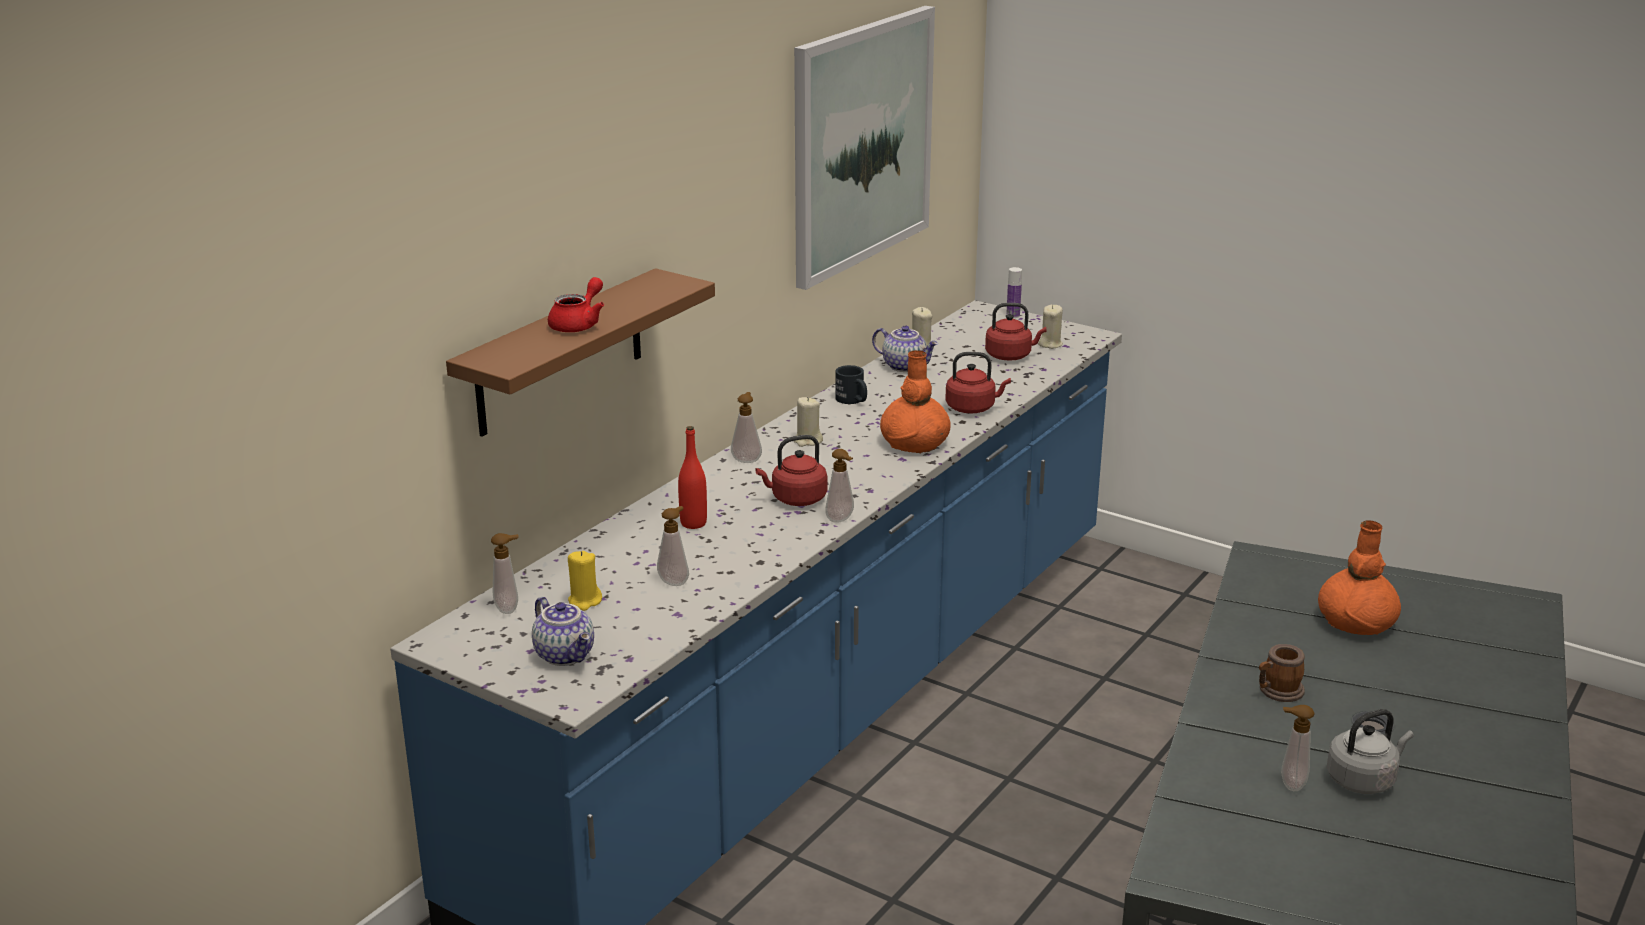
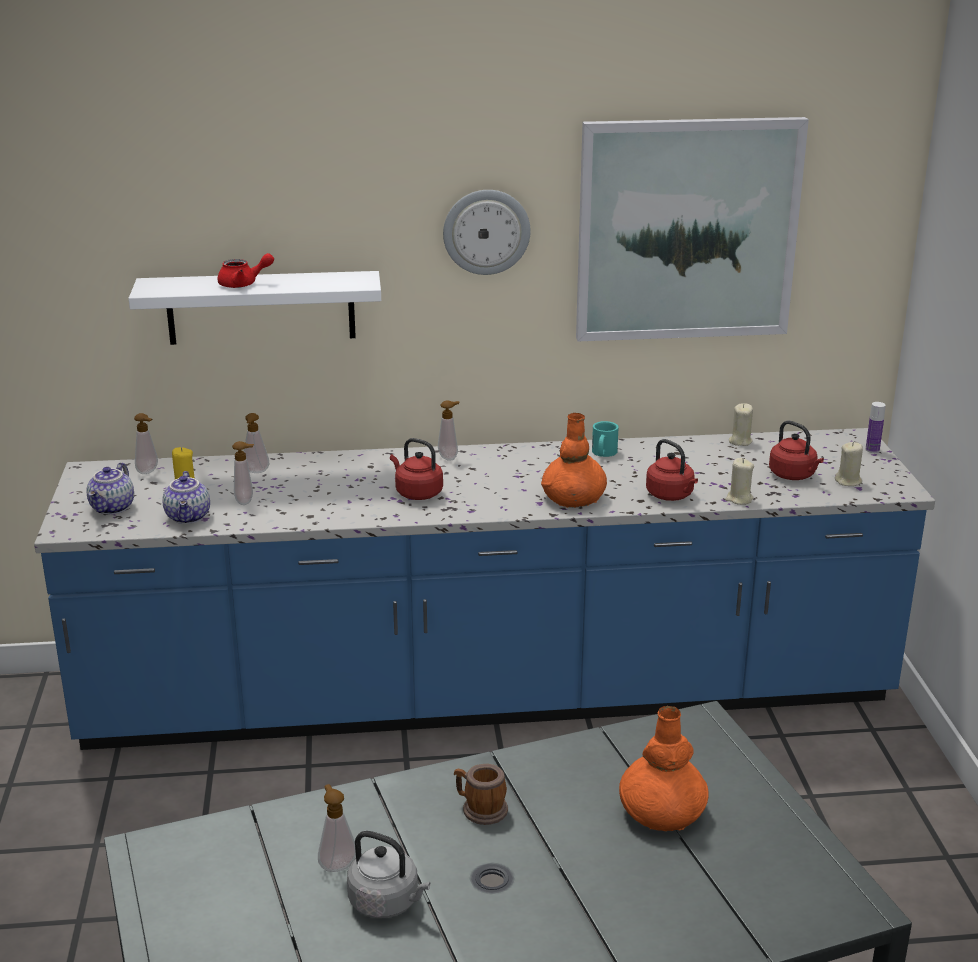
camera: 50 degrees right, 0 degrees up
(560, 353) = (261, 307): brown shelf -> white shelf
(693, 523) = (332, 477): red bottle -> none
(733, 192) = (486, 231): none -> wall clock
(807, 441) = (511, 464): beige candle -> beige candle (739, 499)
(841, 520) = (409, 518): soap dispenser -> soap dispenser (255, 472)
(853, 400) = (603, 454): black mug -> turquoise mug
(905, 366) = (696, 448): teapot -> teapot (189, 517)

